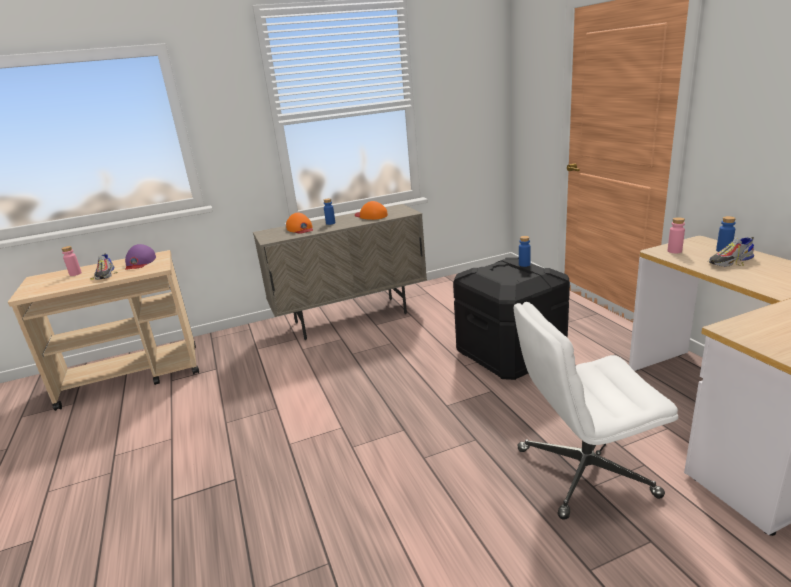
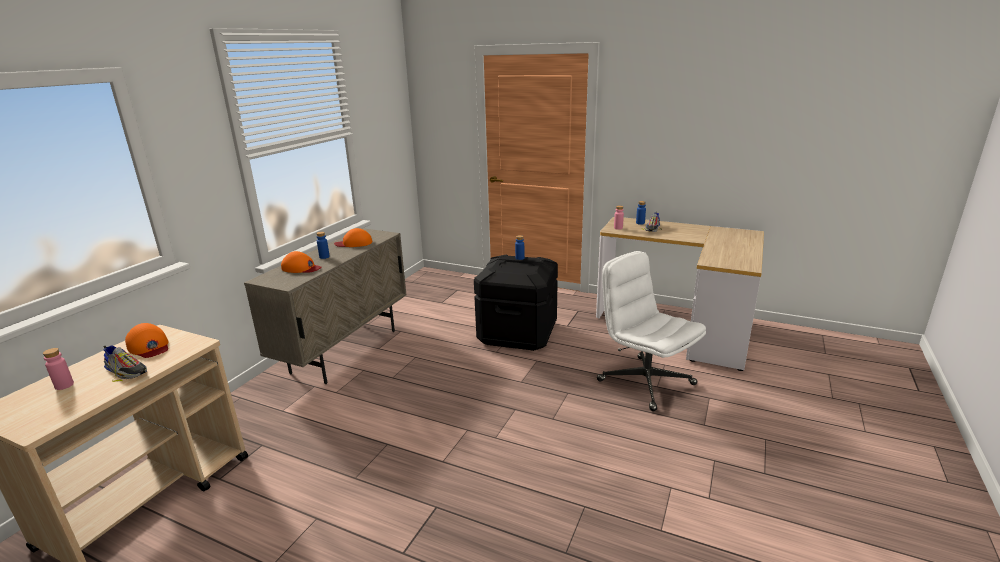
camera: 45 degrees left, 0 degrees up
(140, 262) = (149, 346): purple cap -> orange cap
(583, 473) = (644, 382): white office chair -> white office chair turned 105 degrees clockwise

